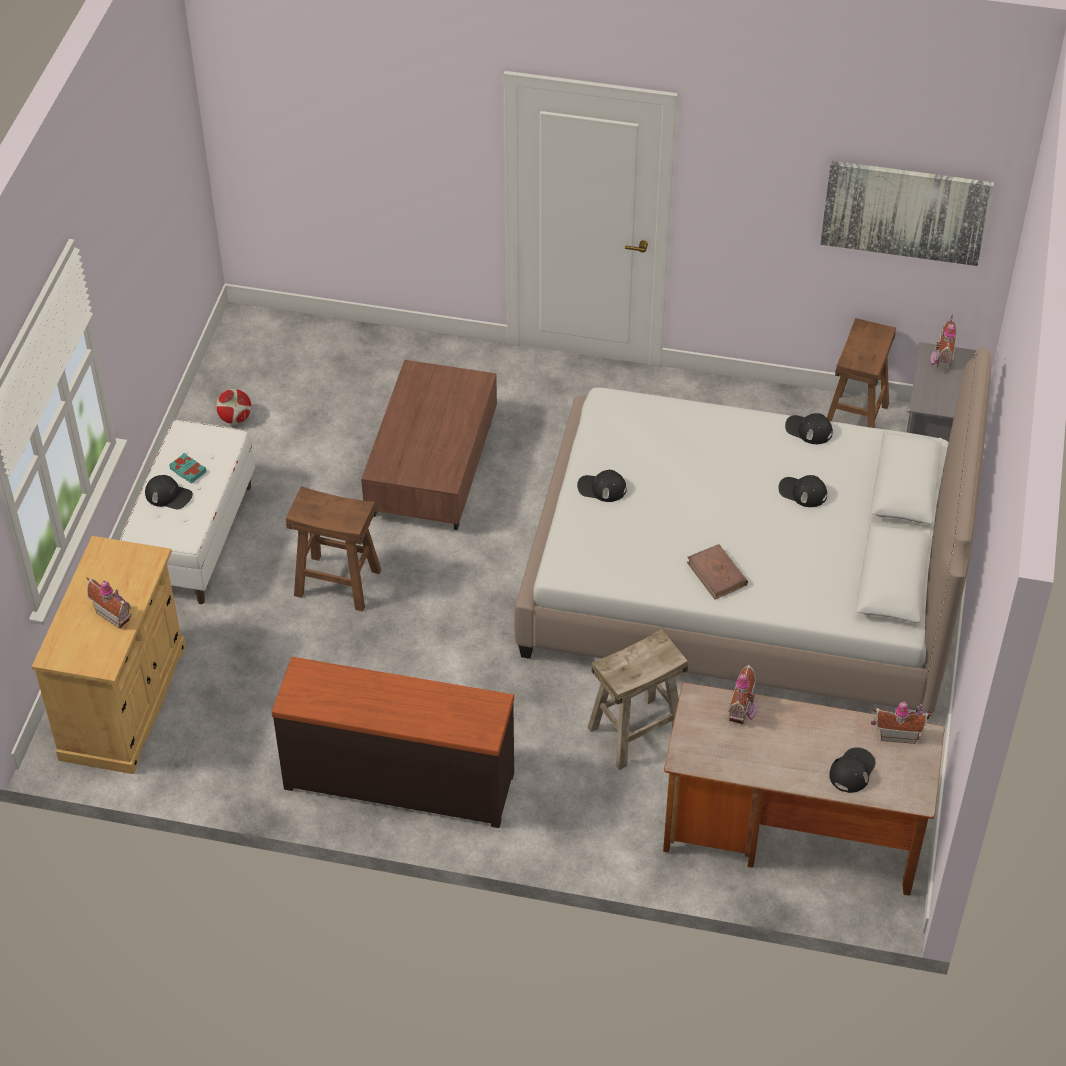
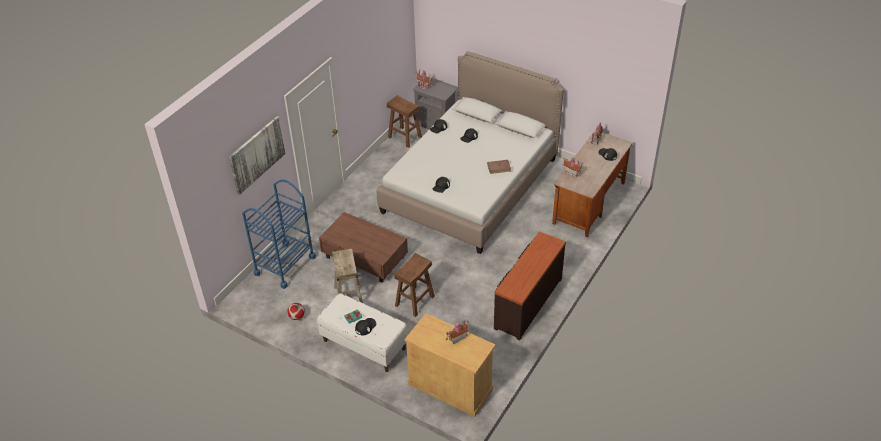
camera: 70 degrees left, 5 degrees down
(364, 357) = (285, 265): none -> blue cart
(635, 733) = (530, 231): beige stool -> beige stool (349, 296)
(905, 211) = (391, 47): picture -> picture (257, 154)

